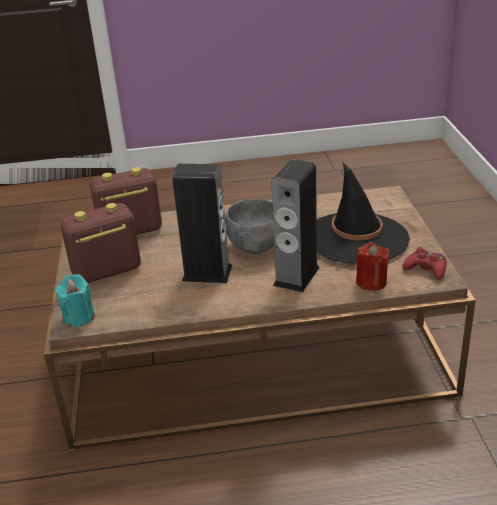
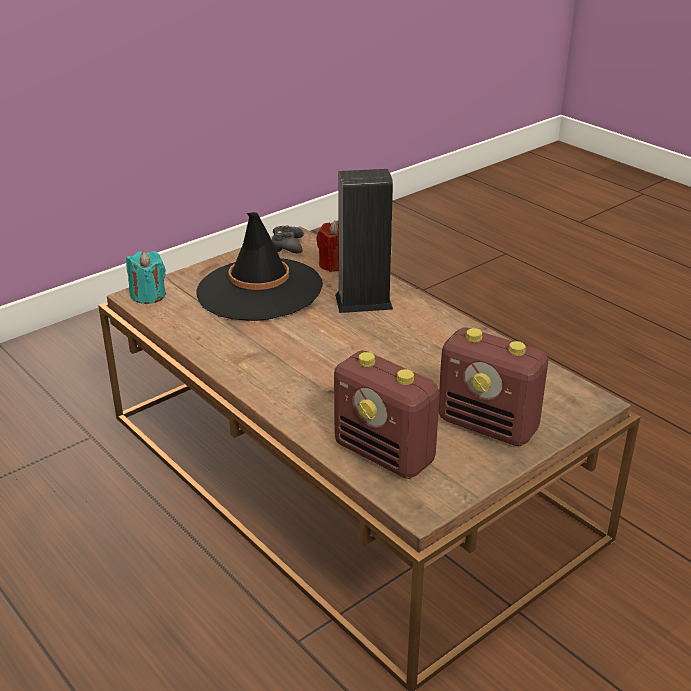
camera: 125 degrees left, 0 degrees up
(79, 317) = (578, 402): turquoise candle -> turquoise candle (148, 295)
(207, 273) = (413, 354): speaker -> none
(255, 247) = (331, 342): grey bowl -> none
(426, 269) = (287, 246): red game controller -> black game controller

